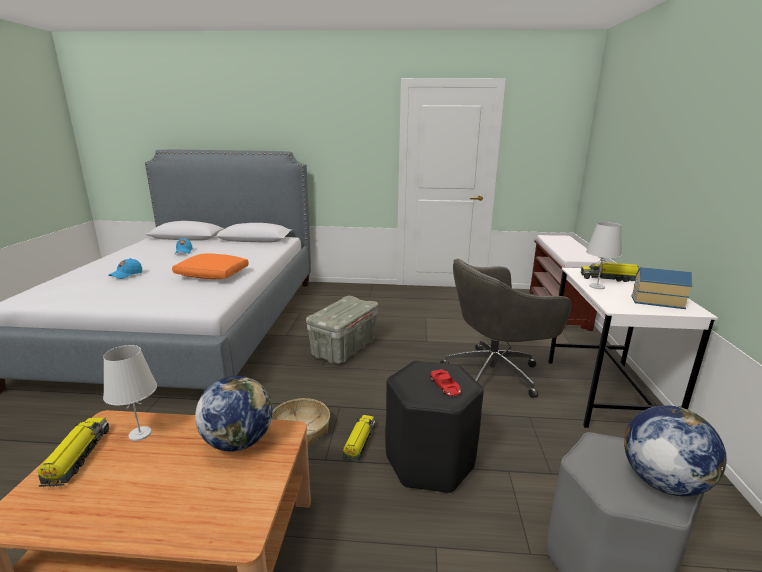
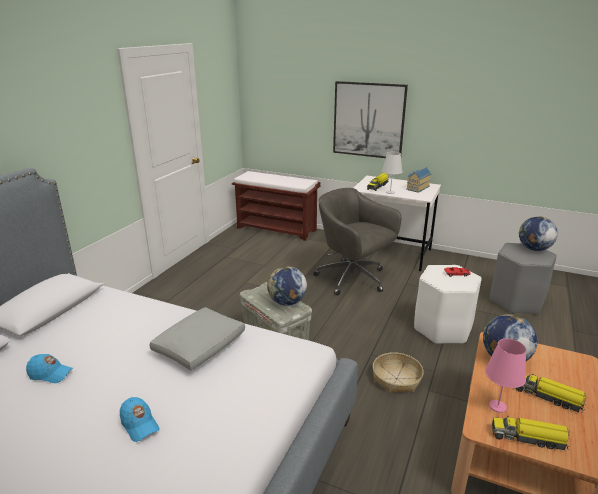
camera: 70 degrees left, 5 degrees up
(139, 434) = (497, 406): white table lamp -> pink table lamp
(213, 275) = (200, 346): orange pillow -> grey pillow
(341, 314) = (287, 302): none -> globe
(359, 442) = (418, 352): toy truck -> toy truck (548, 397)
(429, 461) = (442, 329): black stool -> white stool
(494, 373) = (353, 279): grey office chair -> grey office chair turned 135 degrees clockwise
(668, 183) = (368, 120): none -> picture

